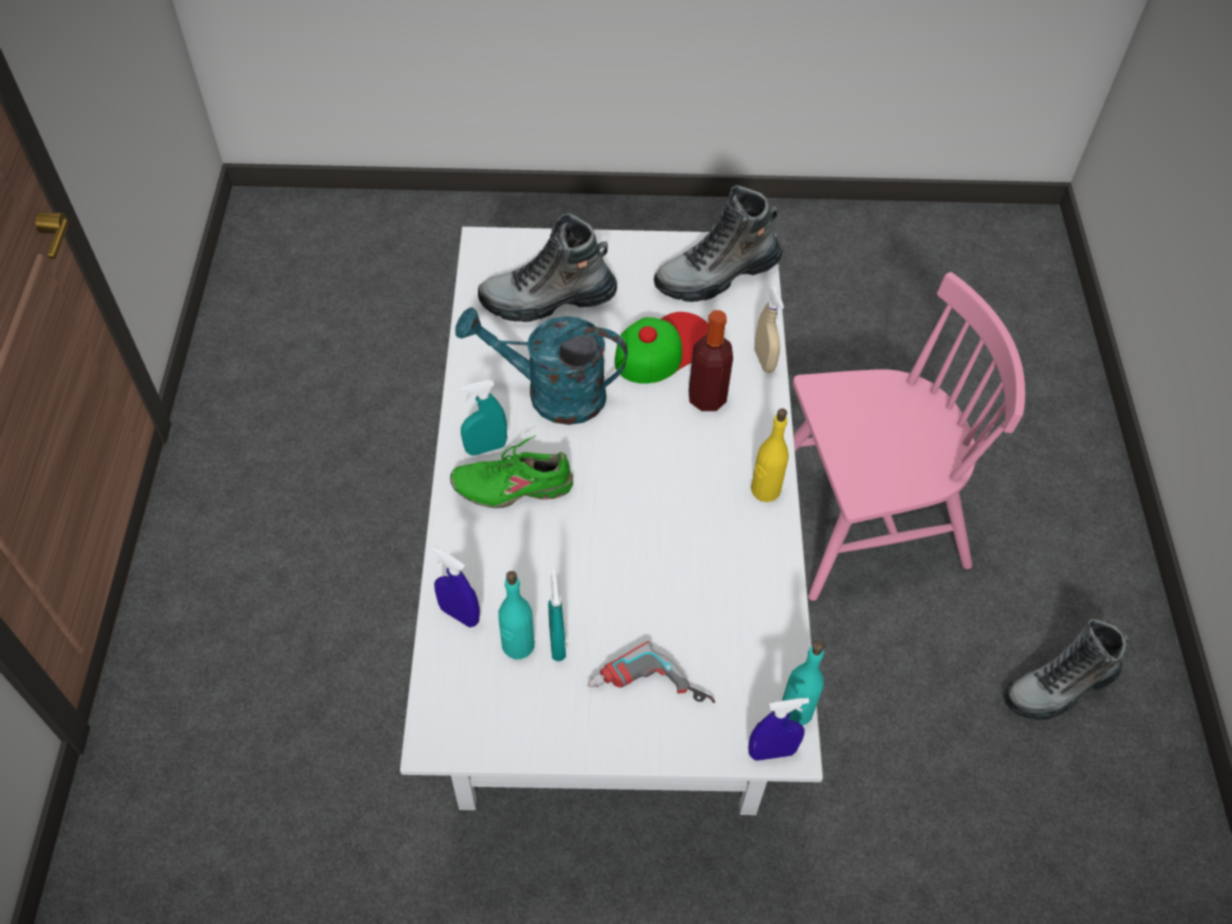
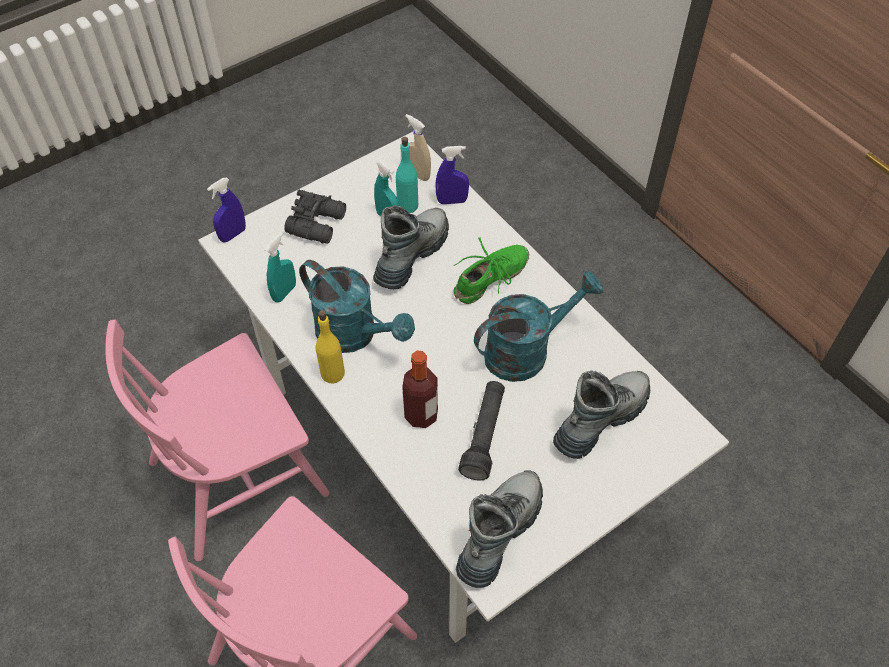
camera: 145 degrees right, 0 degrees up
(486, 448) = (530, 290): turquoise spray bottle -> turquoise spray bottle (284, 292)
(649, 694) = (318, 223): power drill -> black binoculars
(663, 348) = (484, 435): cap -> black flashlight
(711, 517) = (355, 334): none -> turquoise watering can
(764, 360) = (403, 474): beige spray bottle -> beige spray bottle (417, 174)
(796, 711) = (231, 260): turquoise bottle -> none
(852, 731) = (239, 476): none -> pink chair
(1059, 687) = (103, 602): boot -> boot (411, 255)

